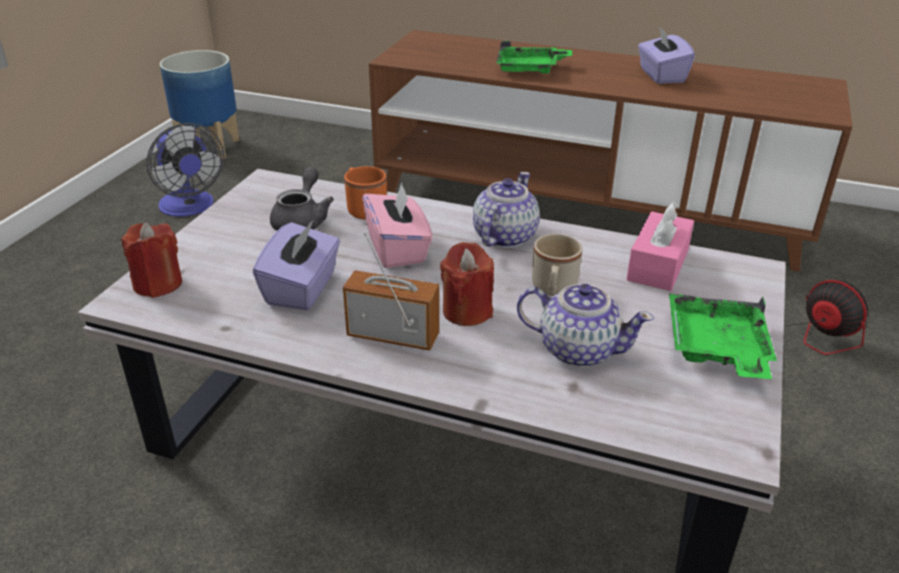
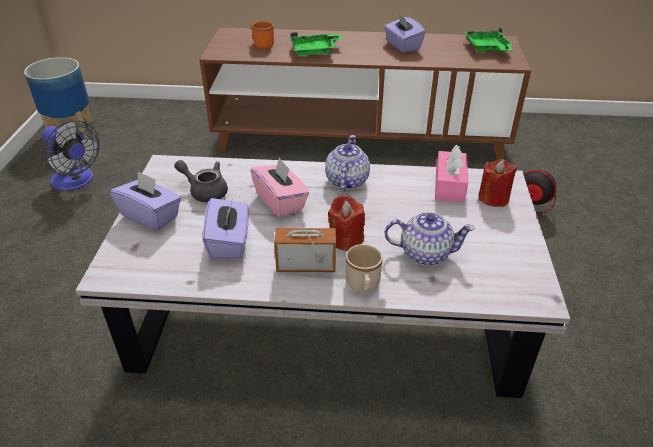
camera: 15 degrees left, 5 degrees up
(158, 284) = (124, 258): red candle -> red candle (493, 198)
(217, 240) = (151, 216): none -> purple tissue box
(302, 220) = (205, 191): grey teapot -> grey teapot turned 60 degrees counterclockwise
(364, 208) = (244, 175): orange mug -> orange mug (261, 44)
(553, 289) = (393, 214): beige mug -> beige mug (363, 286)
(716, 349) = (505, 237): green tray -> green tray (487, 48)

